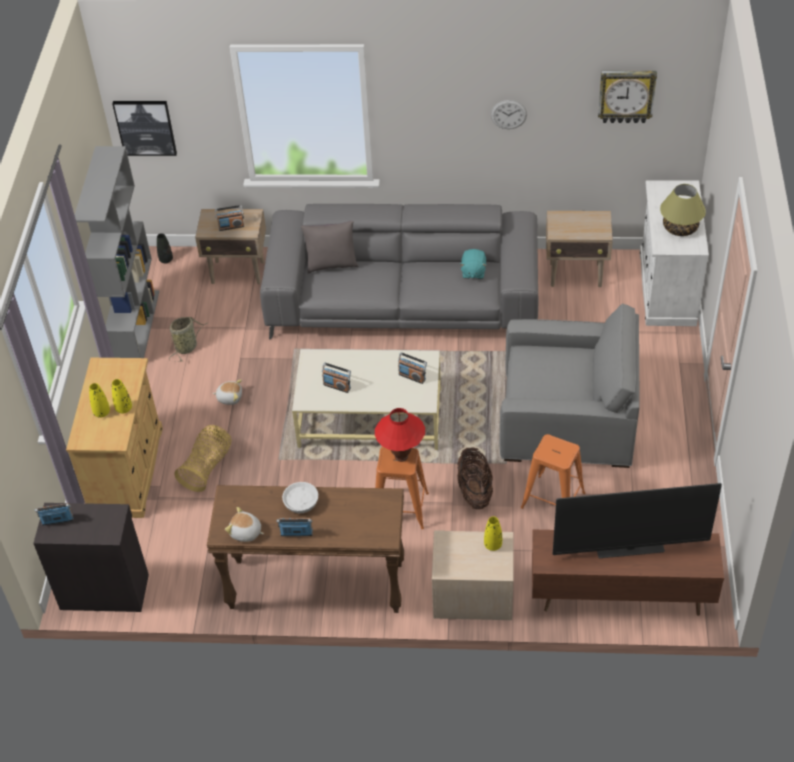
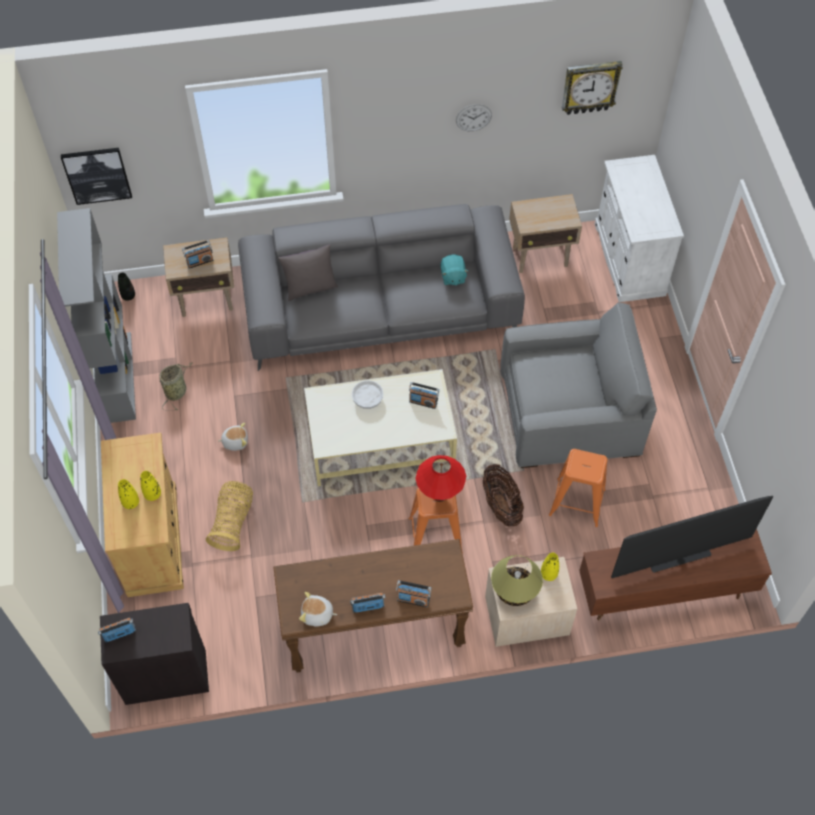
camera: 15 degrees left, 10 degrees up
(300, 503) = (363, 572): white bowl -> white bowl (367, 399)
(337, 386) = (352, 424): radio -> radio (413, 599)
(680, 228) = (650, 210): table lamp -> table lamp (515, 590)

